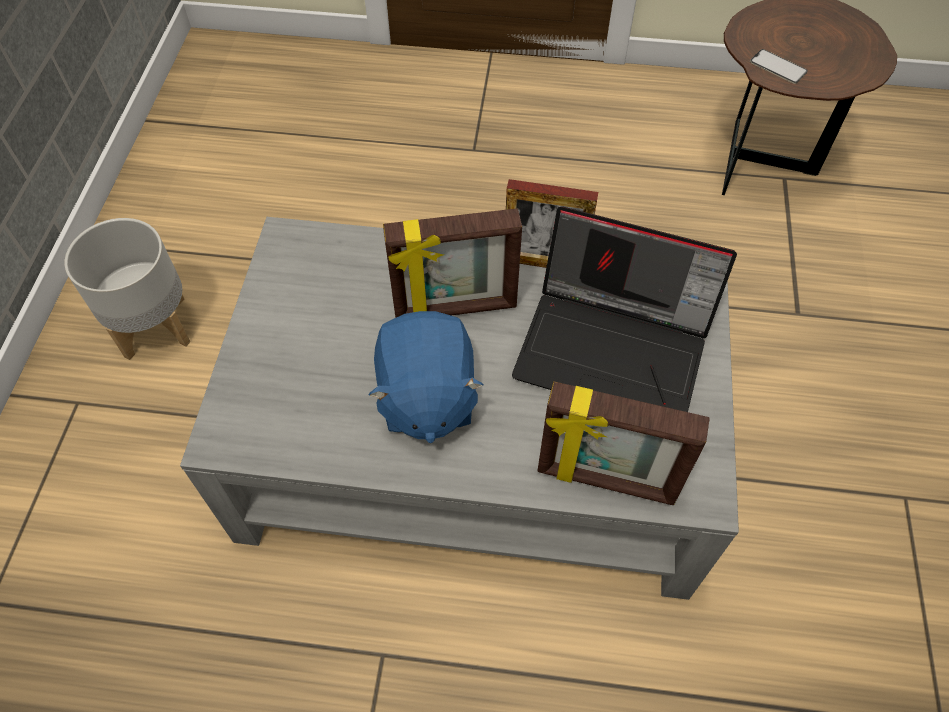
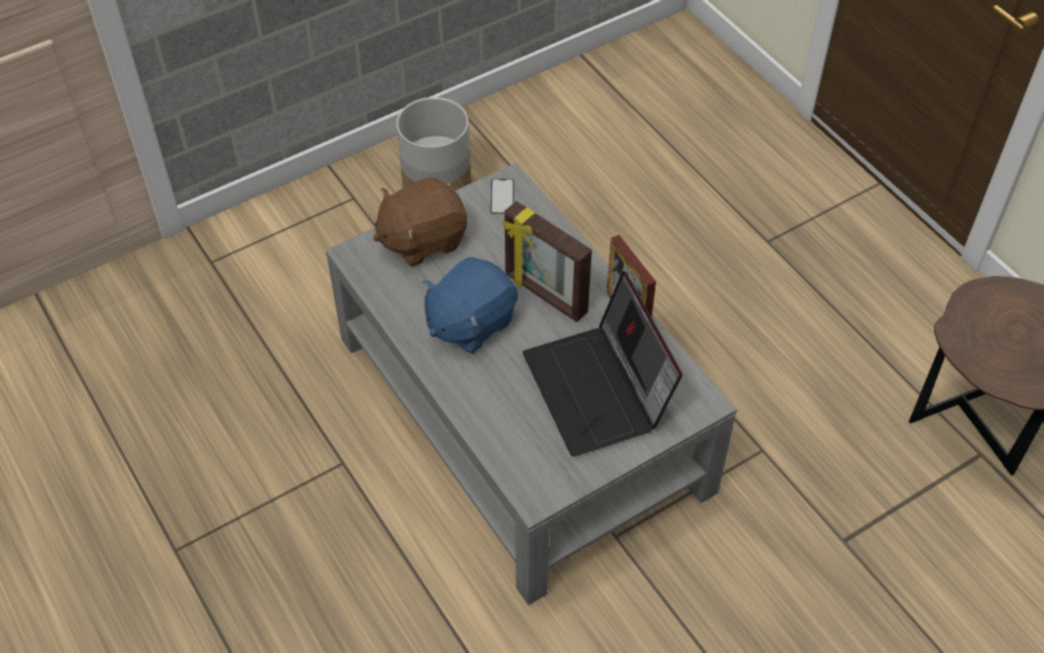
camera: 50 degrees right, 5 degrees down
(271, 362) = (422, 239): none -> brown plush toy
(606, 480) = (499, 442): picture frame -> none
(778, 67) = (969, 333): phone -> phone (502, 197)

